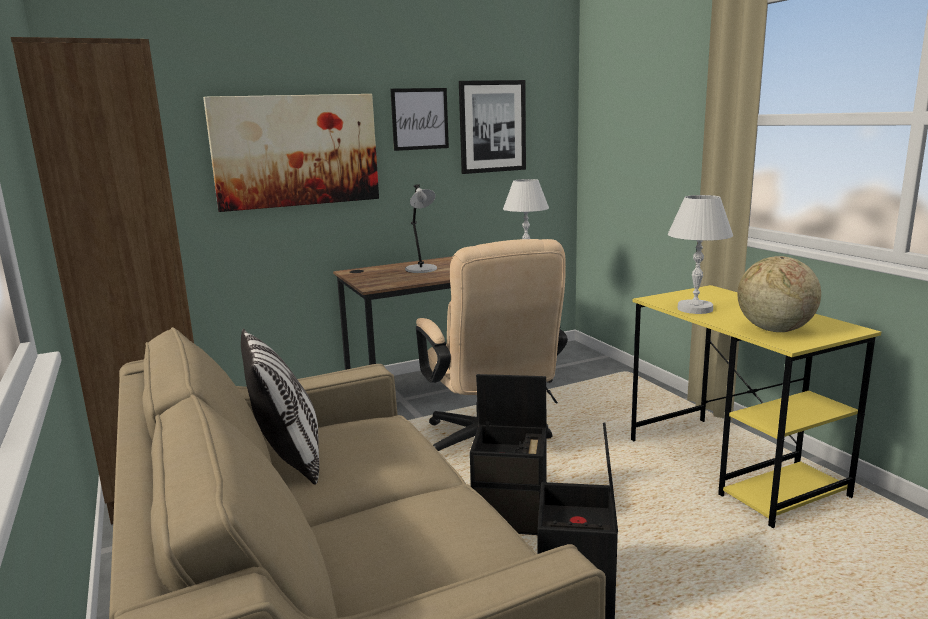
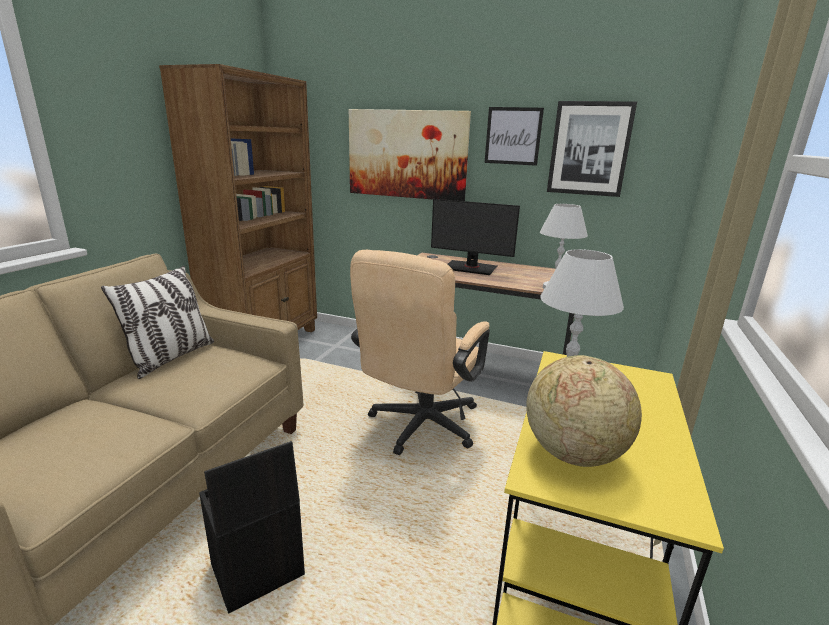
camera: 45 degrees right, 5 degrees up
(422, 270) = (470, 268): grey table lamp -> monitor
(512, 516) = (337, 485): black storage box -> none

